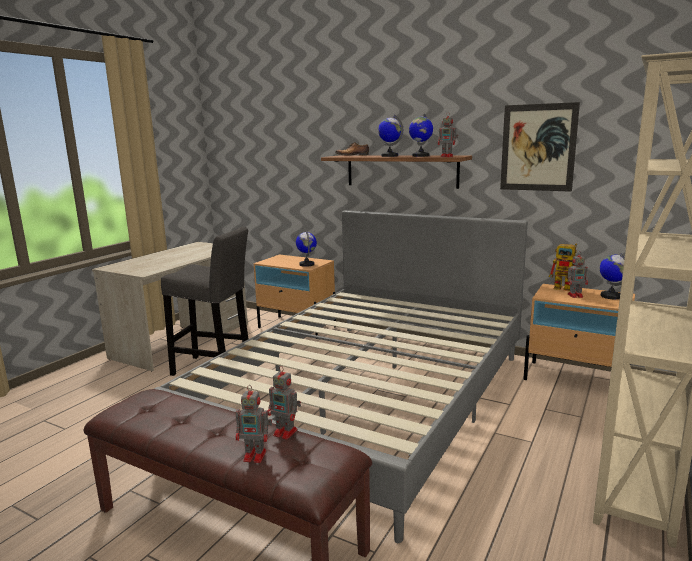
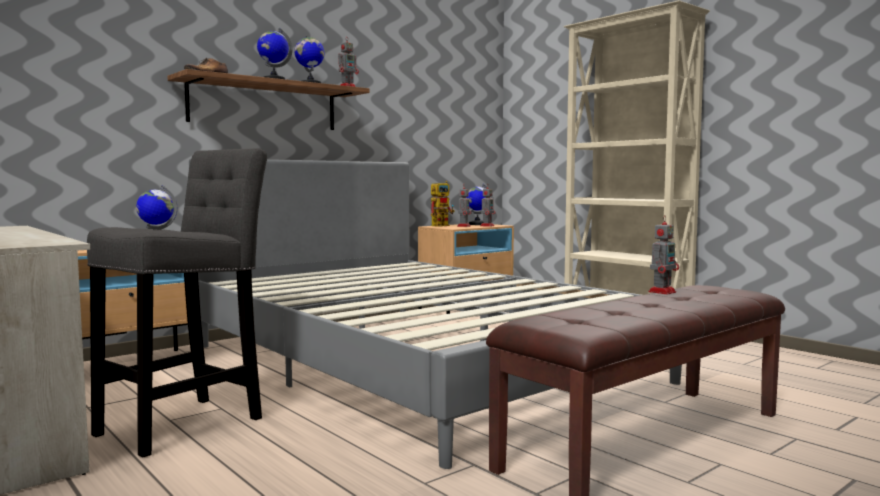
camera: 70 degrees left, 10 degrees down
(256, 456) = (707, 298): toy robot -> toy robot (487, 226)
(538, 147) = (401, 90): picture -> none

